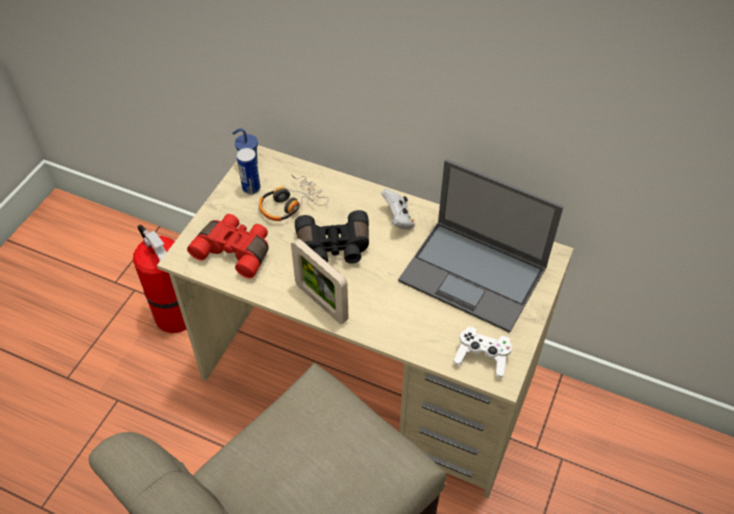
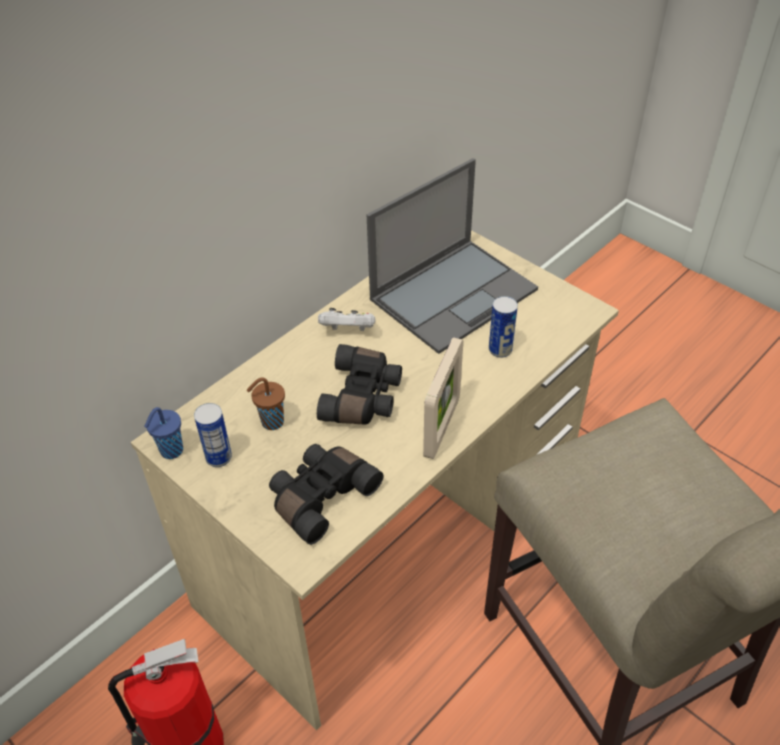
camera: 70 degrees left, 5 degrees down
(235, 250) = (320, 496): red binoculars -> black binoculars
(291, 204) = (271, 422): headphones -> brown cup
(321, 303) = (442, 427): picture frame -> picture frame turned 45 degrees counterclockwise
(421, 321) = (500, 350): none -> can
(482, 357) = (560, 317): white game controller -> none

